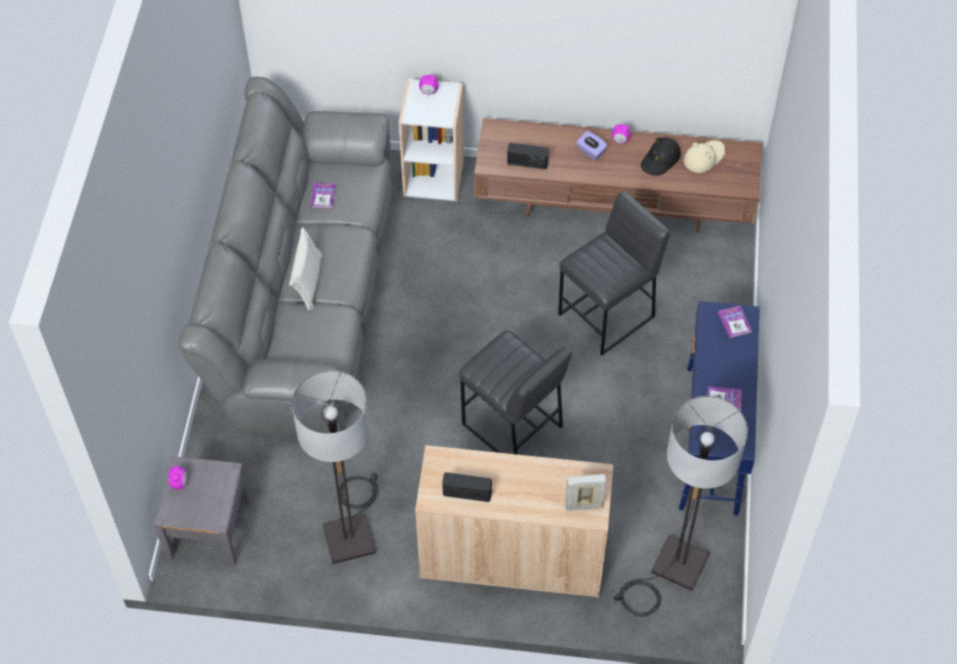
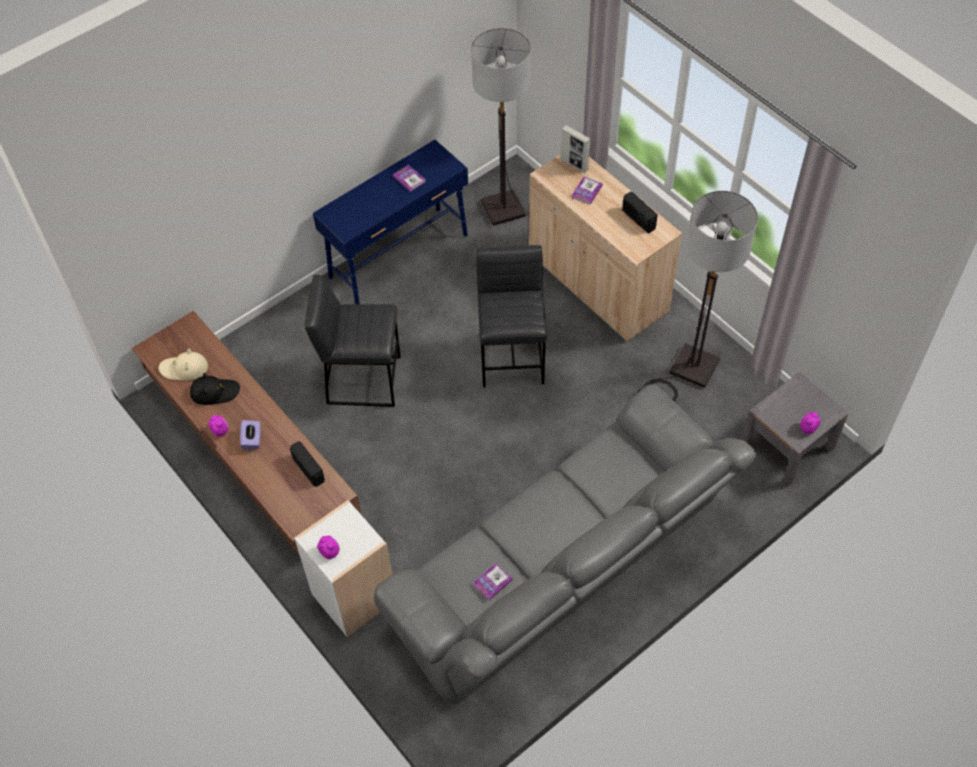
camera: 135 degrees left, 0 degrees up
(308, 281) = (576, 514): white pillow -> none
(734, 322) = (341, 214): book -> book (587, 191)

